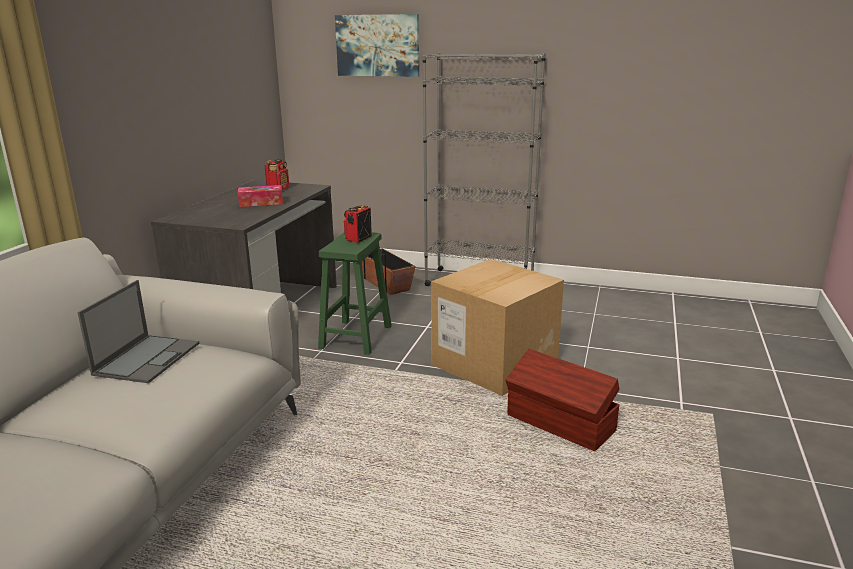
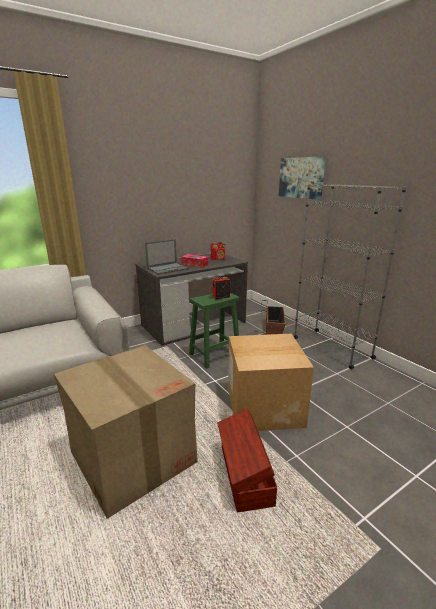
camera: 40 degrees right, 0 degrees up
(147, 358) = (48, 330): laptop -> laptop (168, 268)
(428, 471) = (132, 456): none -> cardboard box

